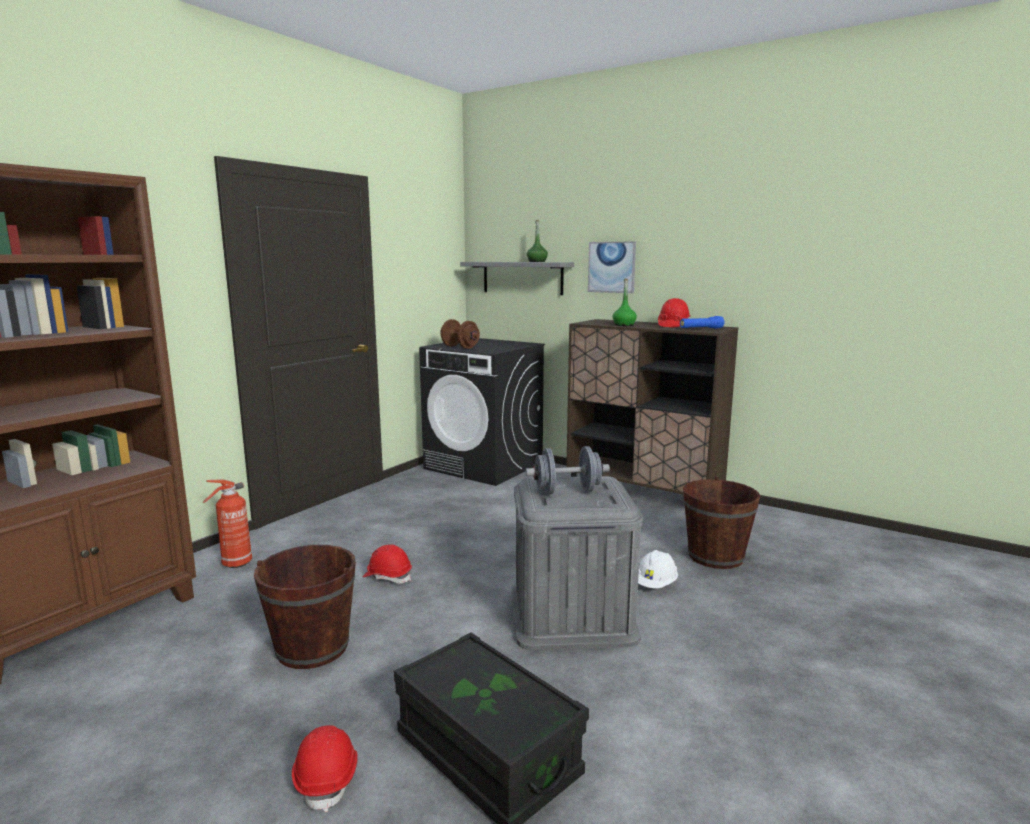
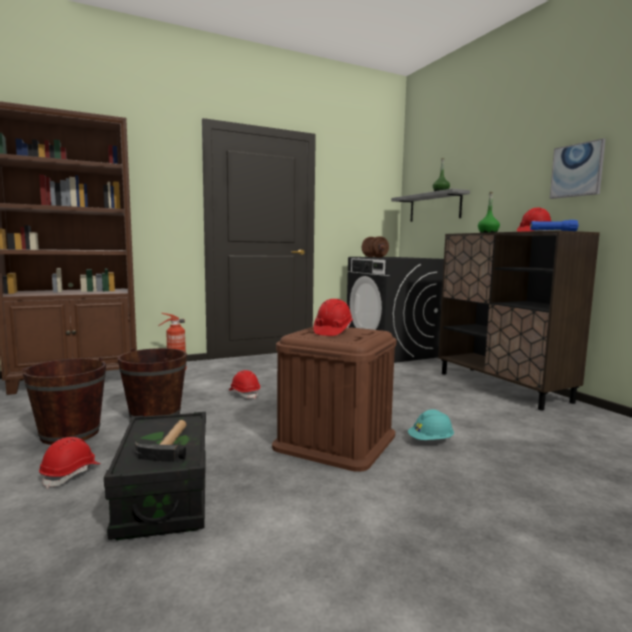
camera: 30 degrees right, 5 degrees down
(500, 693) = (169, 444): none -> hammer
(567, 491) = (332, 331): grey dumbbell -> red hard hat
(572, 614) = (335, 440): grey storage box -> brown storage box
(612, 267) = (497, 190): picture -> picture (577, 170)
(655, 585) = (430, 441): white hard hat -> turquoise hard hat
(716, 556) = (516, 437): brown bucket -> brown bucket (70, 433)

